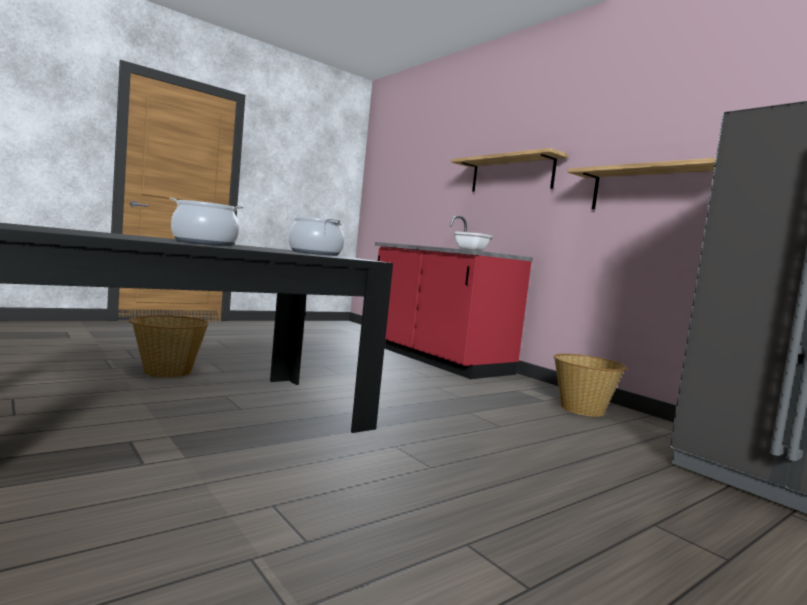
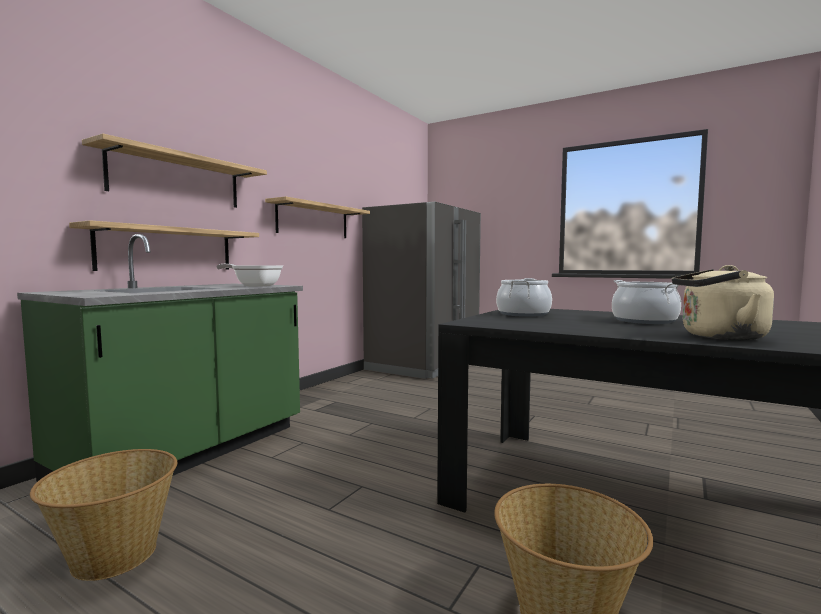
camera: 110 degrees left, 0 degrees up
(123, 234) = (718, 337): none -> beige kettle
(436, 359) = (187, 452): red counter -> green counter
(497, 227) = (168, 249): none -> shelf
(582, 409) = (346, 392): basket -> basket (114, 554)

